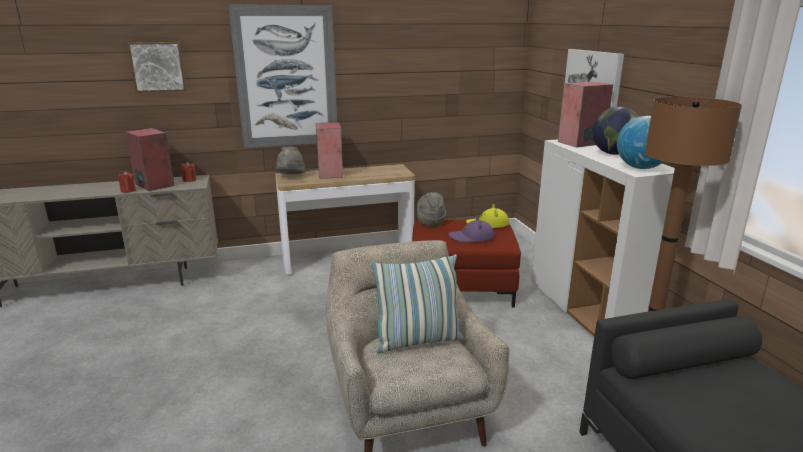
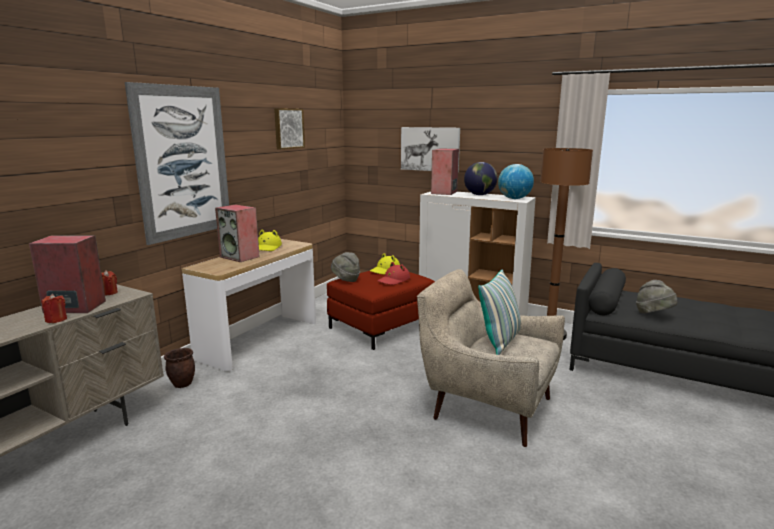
camera: 45 degrees left, 5 degrees down
(158, 66) = (46, 156): picture -> picture (288, 128)
(249, 271) = (182, 384): none -> brown planter
(290, 177) = (209, 267): grey hat -> grey hat (654, 314)
(370, 170) = (267, 248): none -> yellow hat
(471, 237) = (393, 280): purple hat -> red hat

